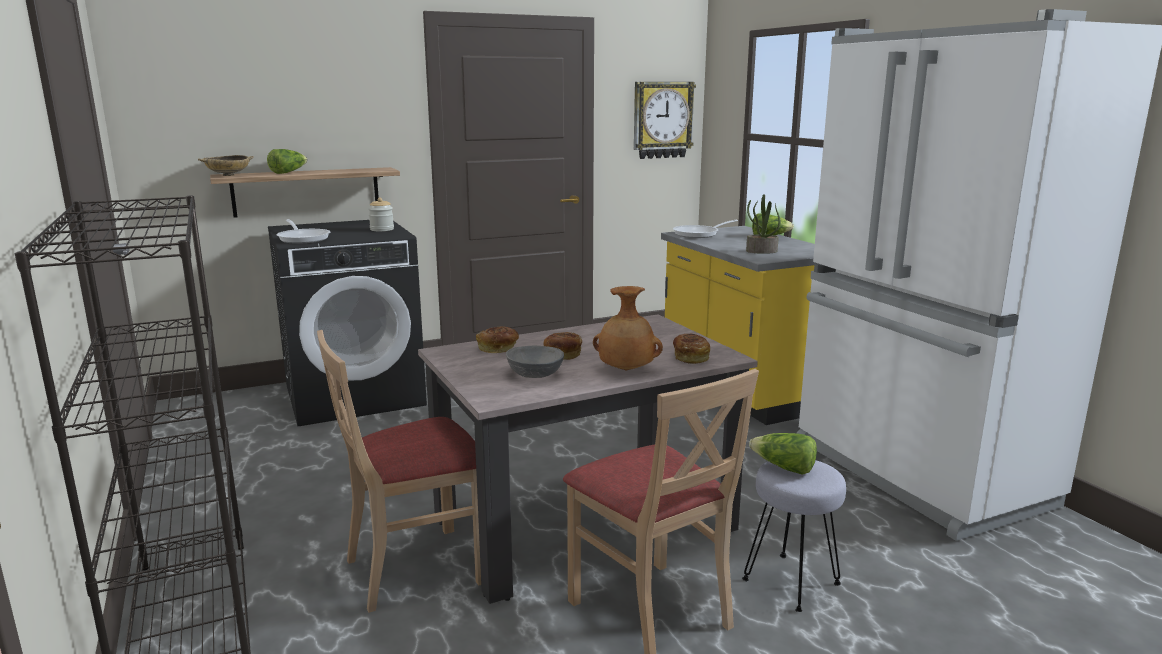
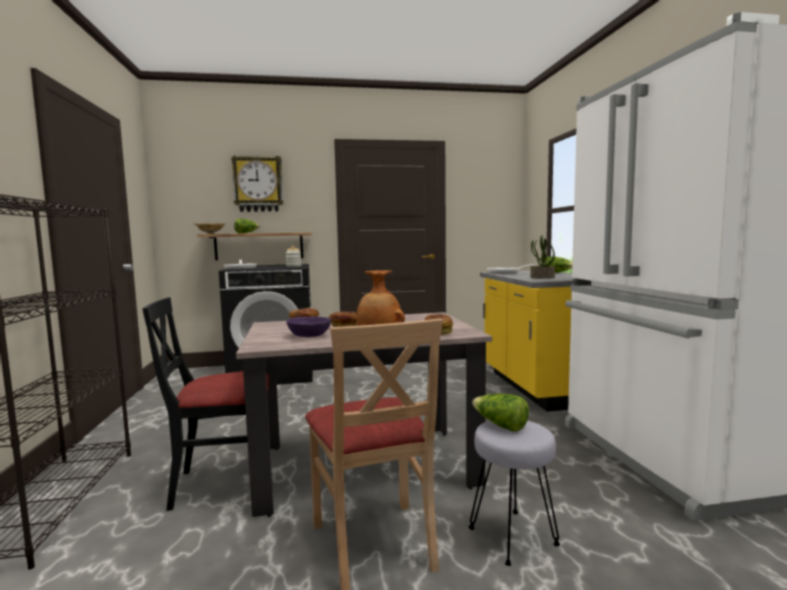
camera: 15 degrees right, 10 degrees down
(415, 568) = (223, 483): beige chair -> black chair
(534, 374) = (309, 336): grey bowl -> purple bowl
(662, 120) = (494, 206): wall clock -> wall clock (258, 184)

